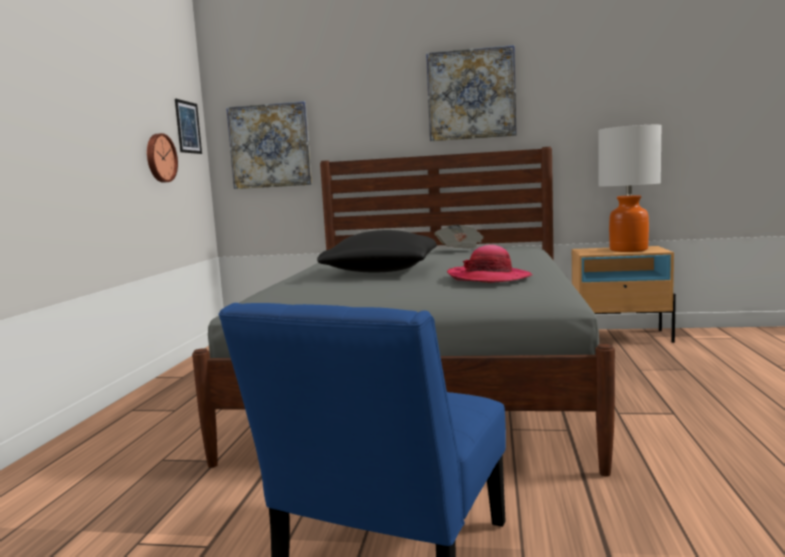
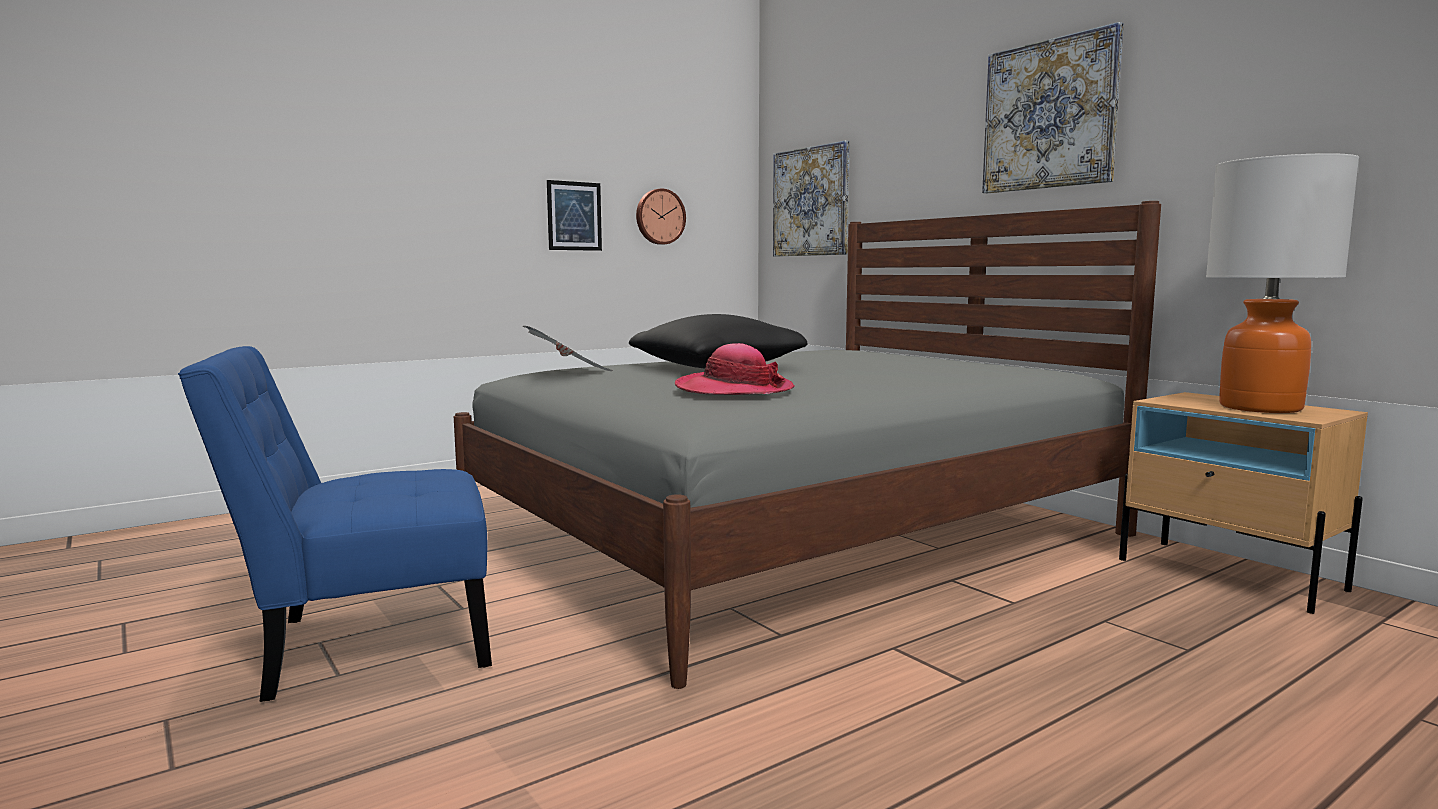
camera: 45 degrees right, 0 degrees up
(188, 127) = (720, 180): picture -> picture (574, 216)
(460, 251) = (925, 364): newspaper -> newspaper (569, 372)

